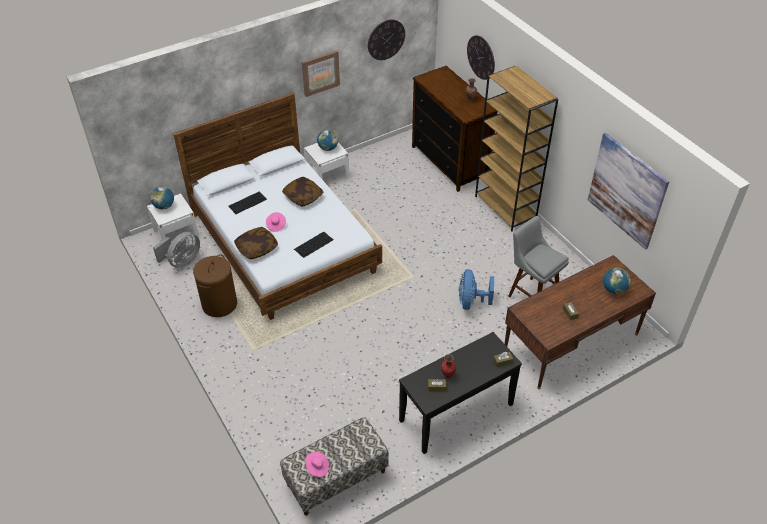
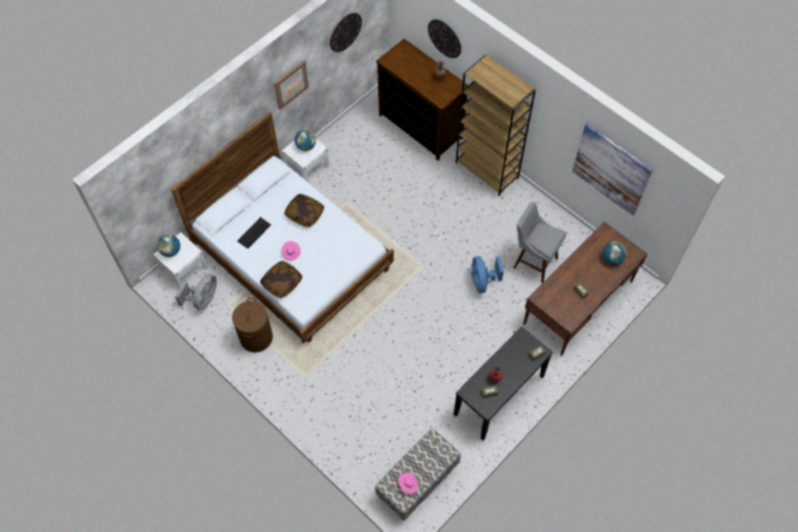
camera: 15 degrees left, 15 degrees up
(314, 244) = (333, 266): keyboard -> none

